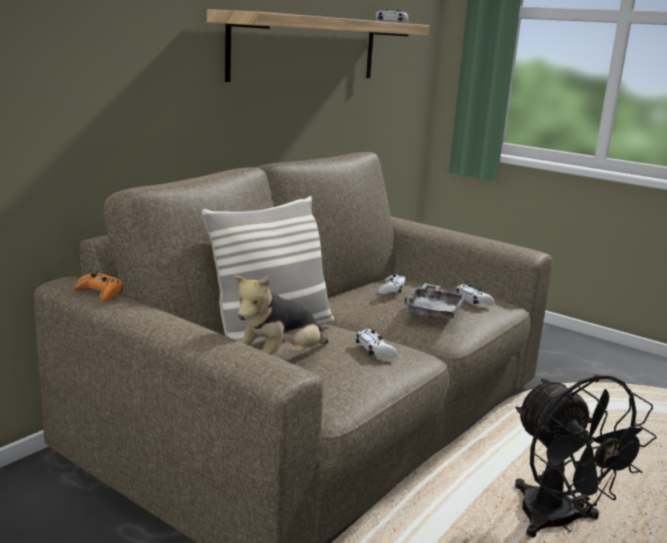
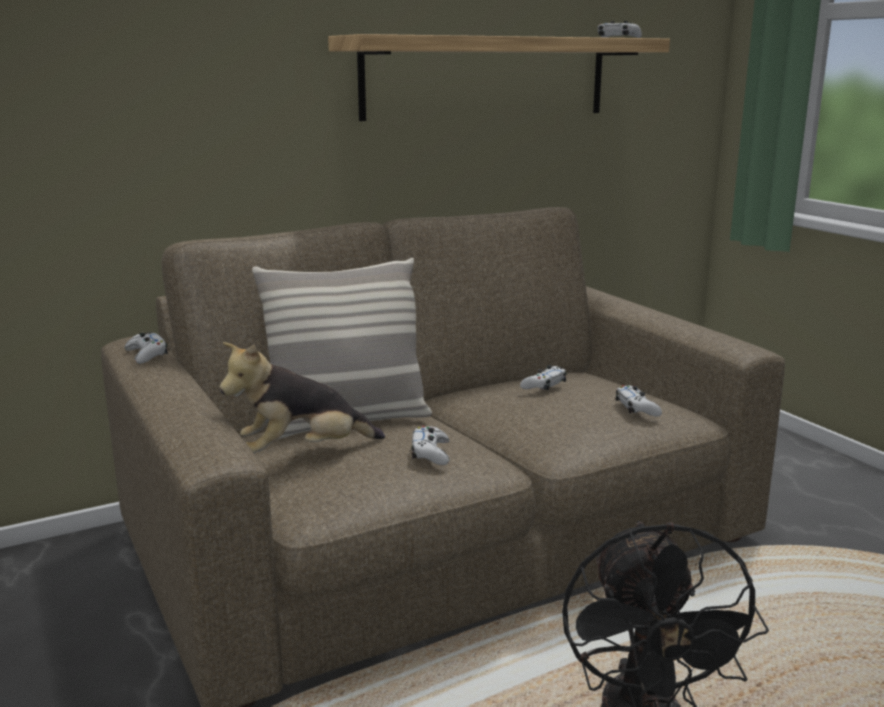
camera: 25 degrees right, 0 degrees up
(99, 293) = (147, 354): orange game controller -> white game controller
(434, 310) = (565, 415): grey tray -> none

